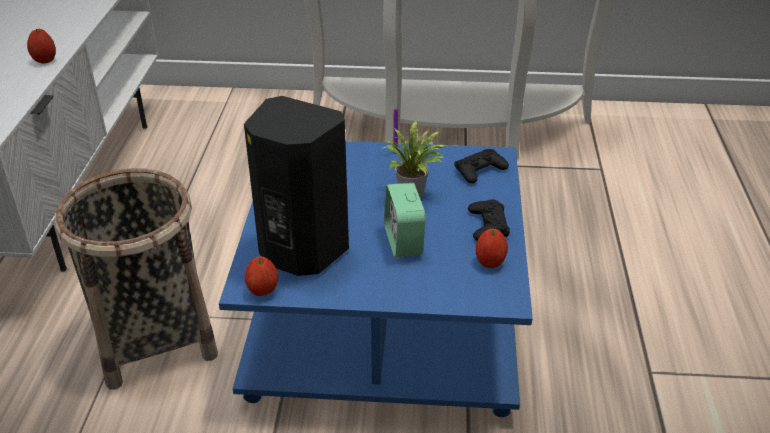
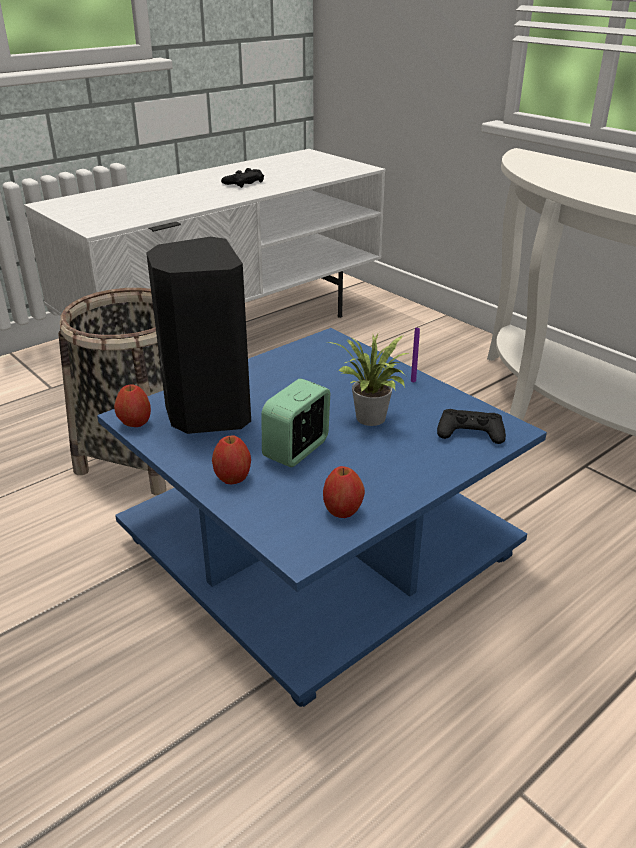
camera: 45 degrees right, 5 degrees down
(45, 60) = (211, 201): apple -> apple (233, 478)
(488, 225) = (396, 480): black game controller -> black game controller (243, 183)

